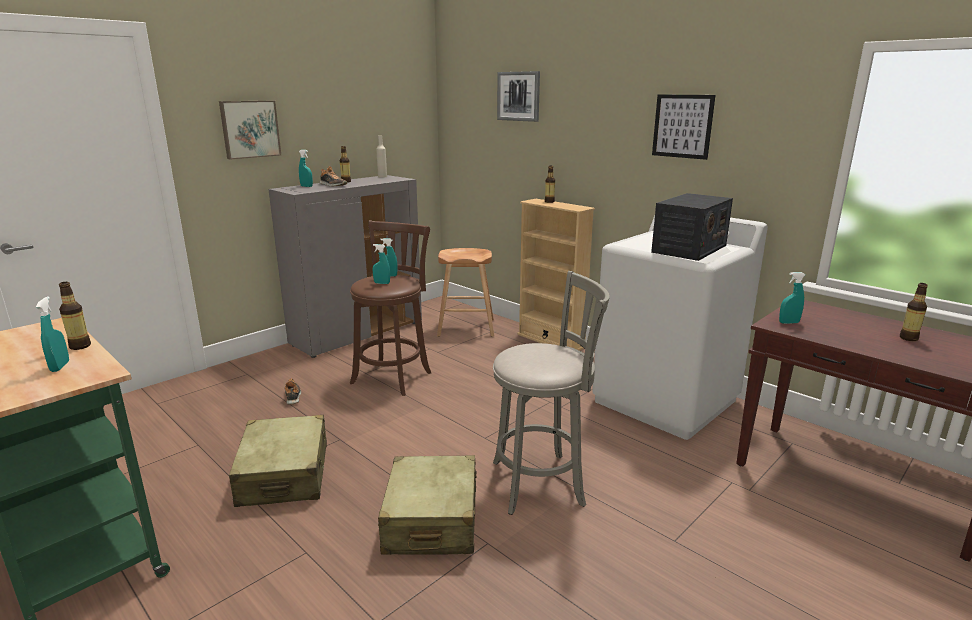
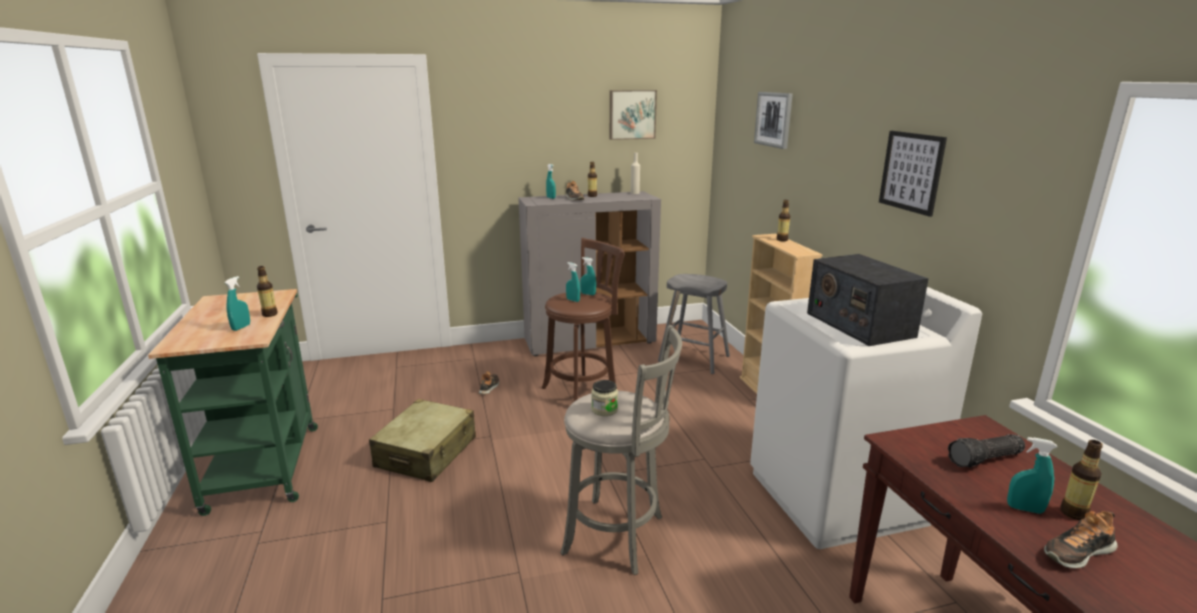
camera: 30 degrees right, 0 degrees up
(249, 129) = (508, 143): picture -> picture (632, 114)
(431, 520) = (494, 533): beige suitcase -> none
(465, 328) = (693, 358): brown stool -> grey stool
(535, 360) = (604, 410): none -> jar
(689, 249) = (858, 324): radio -> radio turned 90 degrees clockwise
(788, 322) = (920, 444): turquoise spray bottle -> turquoise spray bottle (1024, 509)
(832, 322) = (986, 460): none -> flashlight
(938, 357) = (1077, 552): none -> shoe

